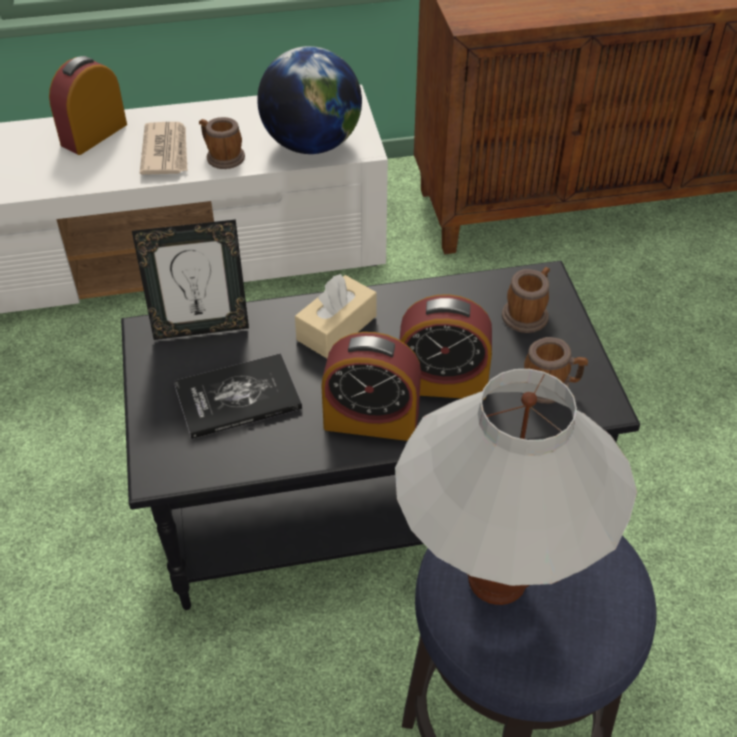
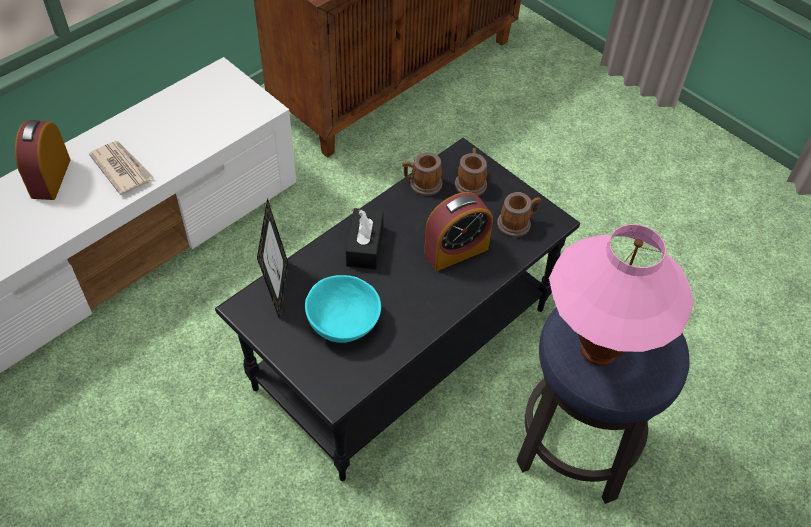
camera: 35 degrees left, 5 degrees up
(201, 328) = (277, 288): picture frame -> picture frame turned 45 degrees counterclockwise
(222, 156) = (168, 155): mug -> mug (422, 184)
(238, 397) = (342, 322): book -> turquoise bowl
(311, 144) = (226, 119): globe -> none
(336, 328) = (365, 246): beige tissue box -> black tissue box
(371, 420) = (434, 296): alarm clock -> none
(497, 581) = (598, 351): white table lamp -> pink table lamp

